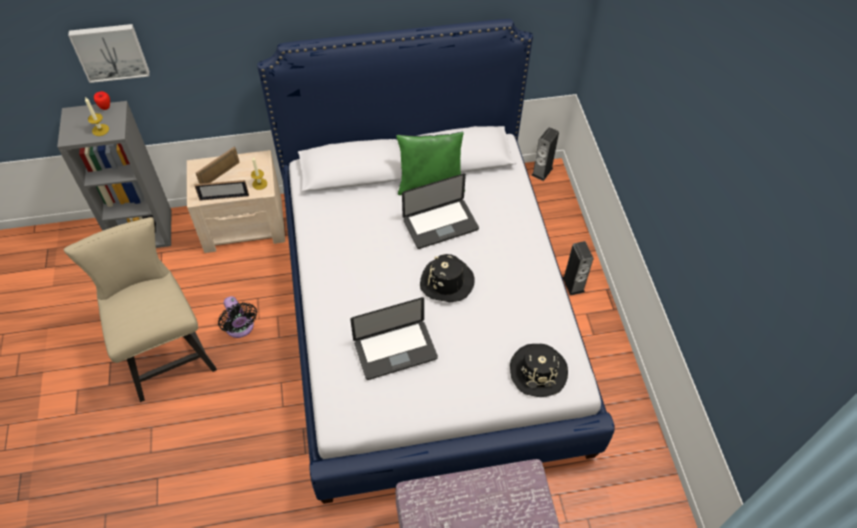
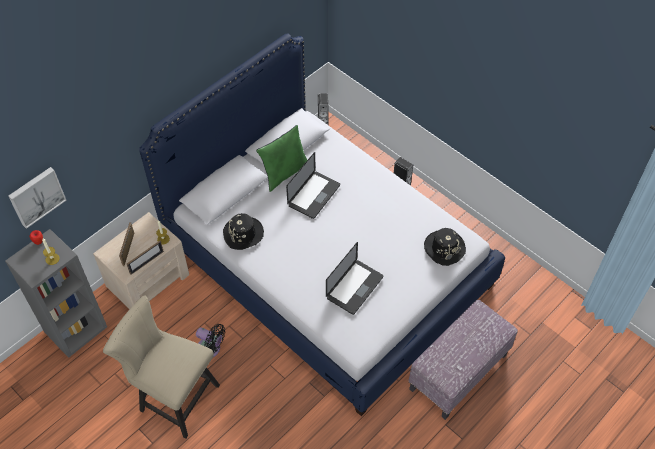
camera: 35 degrees left, 0 degrees up
(446, 282) = (348, 228): black hat -> black hat (243, 234)

